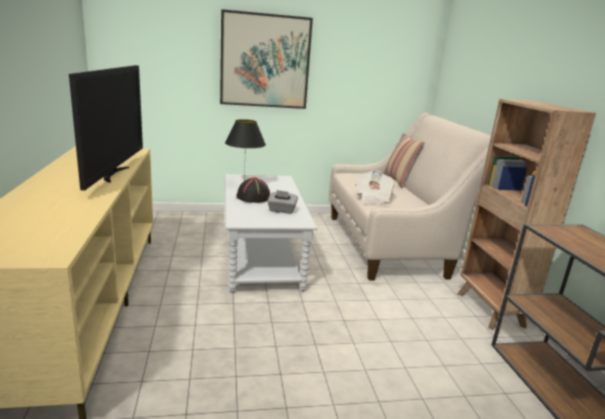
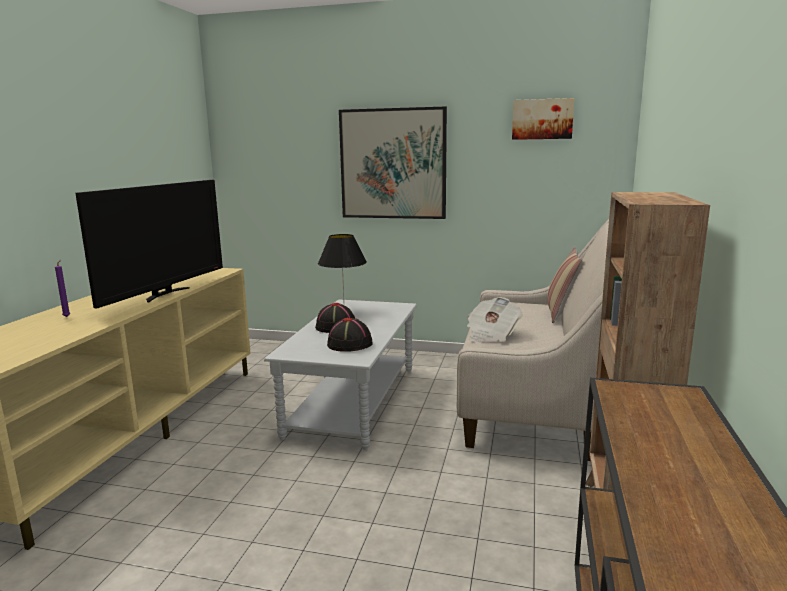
camera: 25 degrees right, 5 degrees down
(45, 199) = (67, 316): none -> purple candle
(281, 210) = (350, 344): grey tissue box -> black hat
(381, 36) = (542, 119): none -> picture

